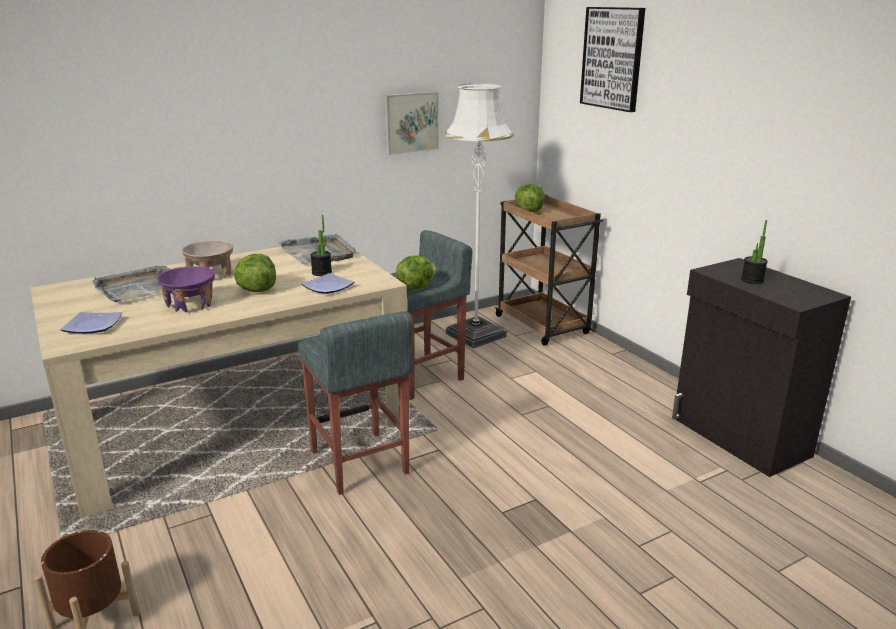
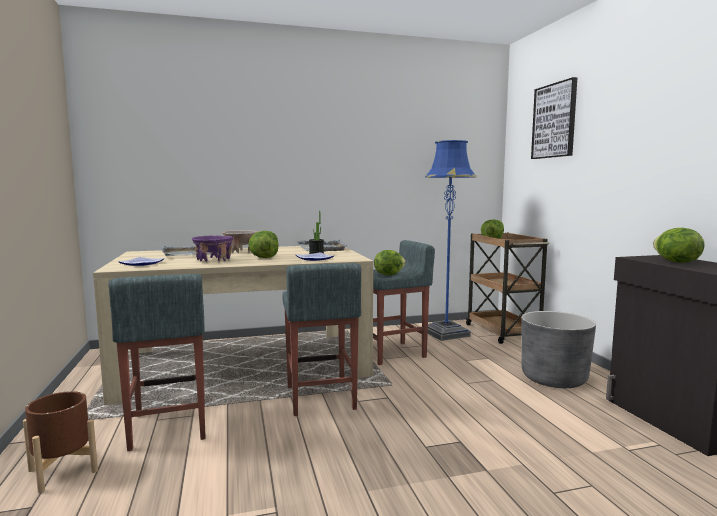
camera: 15 degrees right, 15 degrees down
(191, 536) = (169, 427): none -> grey stool
(410, 122) = (403, 172): picture -> none
(475, 335) = (446, 333): white floor lamp -> blue floor lamp
(614, 394) = (554, 378): none -> grey planter
(752, 280) = (675, 262): potted plant -> lettuce

